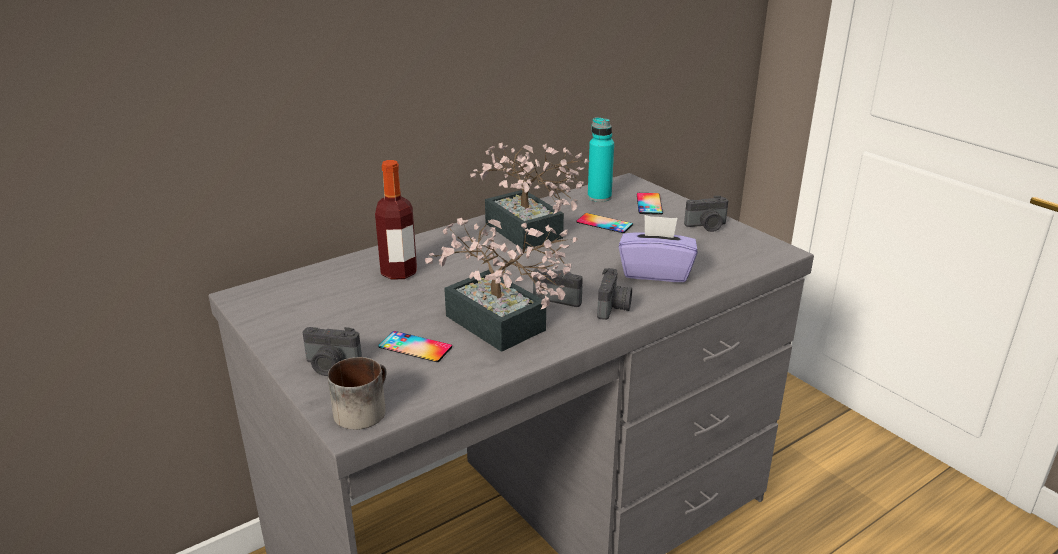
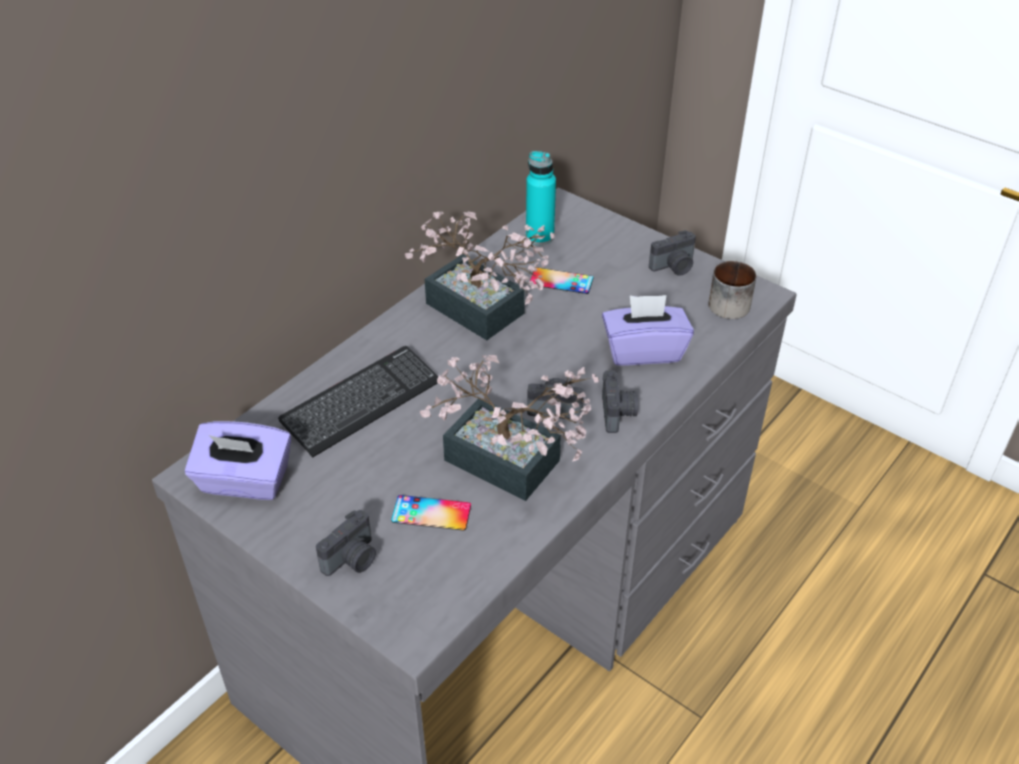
camera: 15 degrees left, 15 degrees up
(277, 305) = (244, 481): none -> purple tissue box
(331, 366) = (352, 559): camera -> camera turned 45 degrees counterclockwise
(362, 409) = (415, 611): mug -> mug (728, 302)
(399, 272) = (361, 403): bottle -> keyboard
(649, 204) = (599, 239): phone -> none

